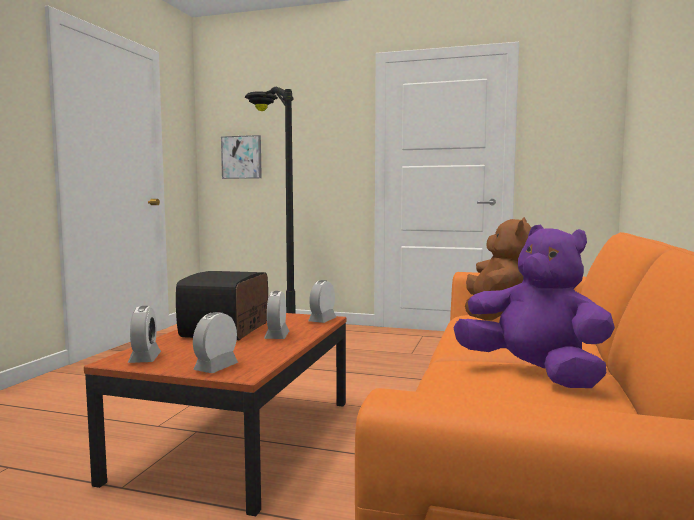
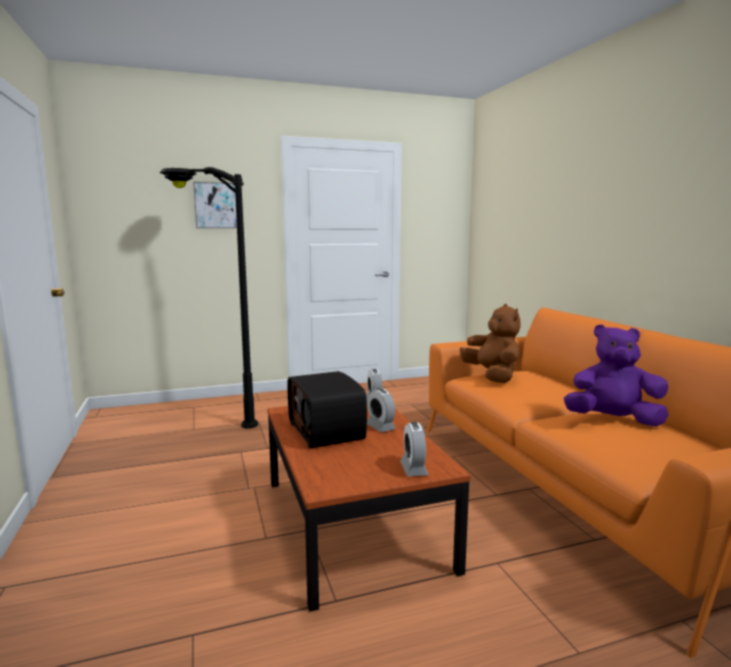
camera: 35 degrees left, 5 degrees up
(145, 358) = (339, 478): alarm clock -> none
(242, 157) = (133, 232): picture -> picture (218, 205)

